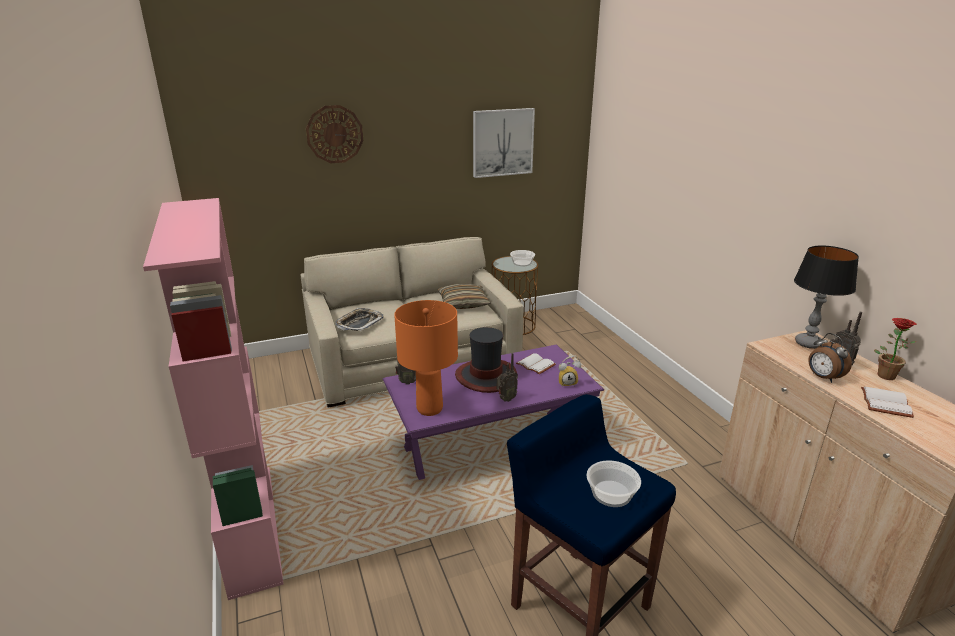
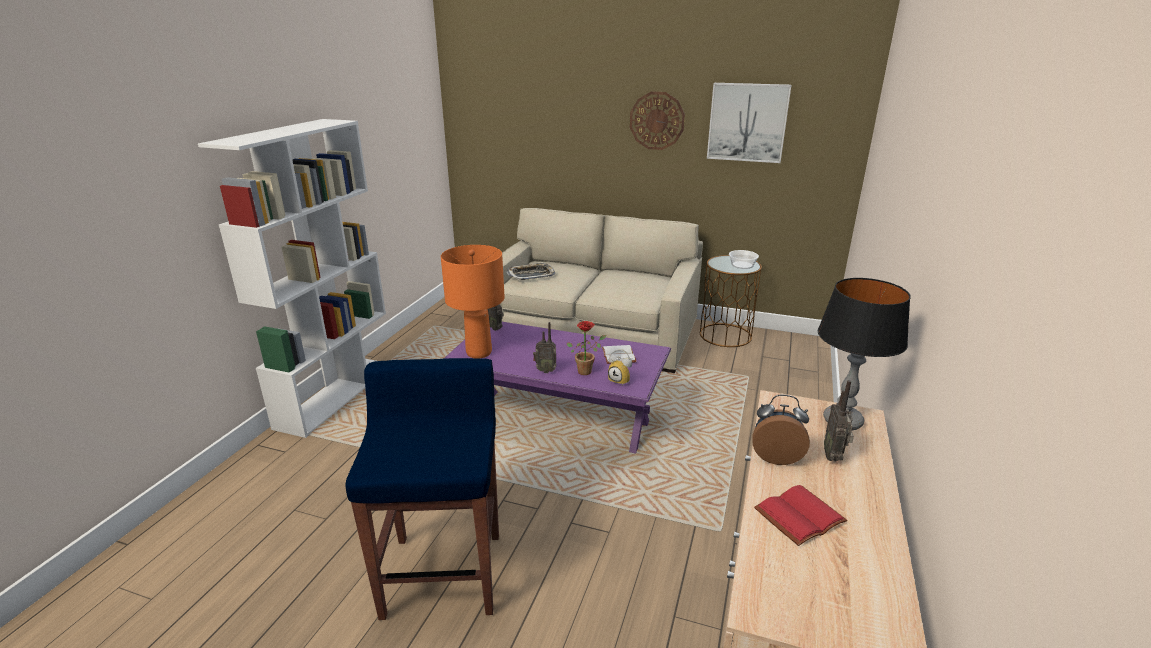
camera: 40 degrees right, 0 degrees up
(250, 526) = (337, 394): pink bookcase -> white bookcase
(334, 134) = (568, 94): wall clock -> wall clock (657, 121)
(463, 303) = (639, 286): pillow -> none
(486, 376) = (561, 347): hat -> none
(612, 493) = (423, 452): bowl -> none
(823, 377) = (776, 456): alarm clock -> alarm clock turned 90 degrees clockwise
(884, 374) = (878, 493): potted plant -> potted plant (586, 370)
(884, 402) = (798, 514): white book -> red book

